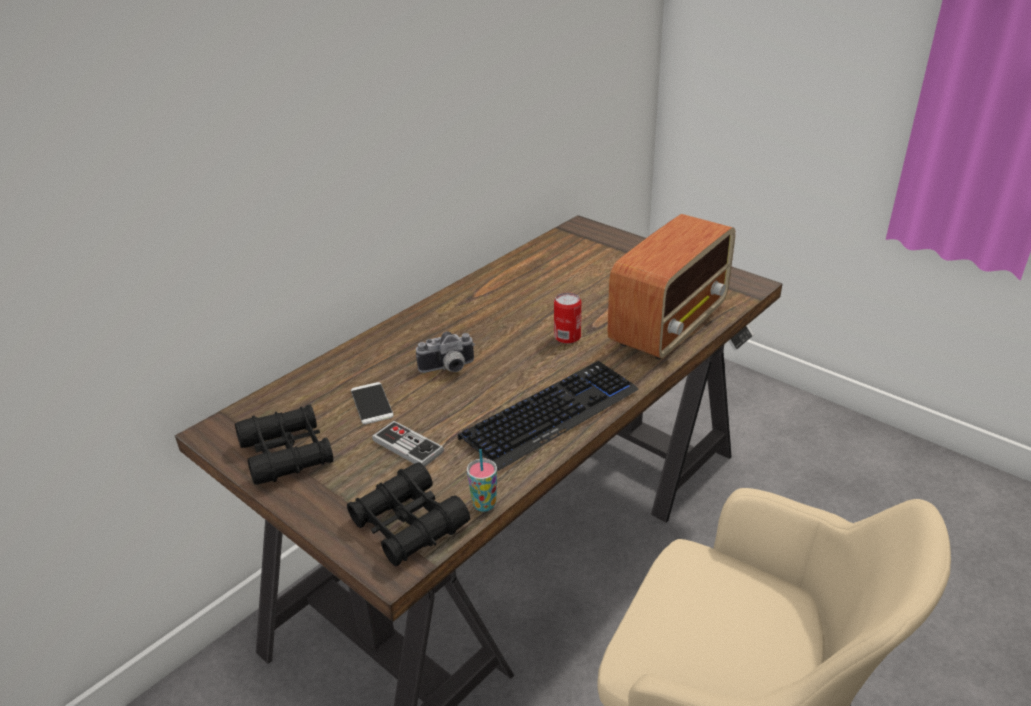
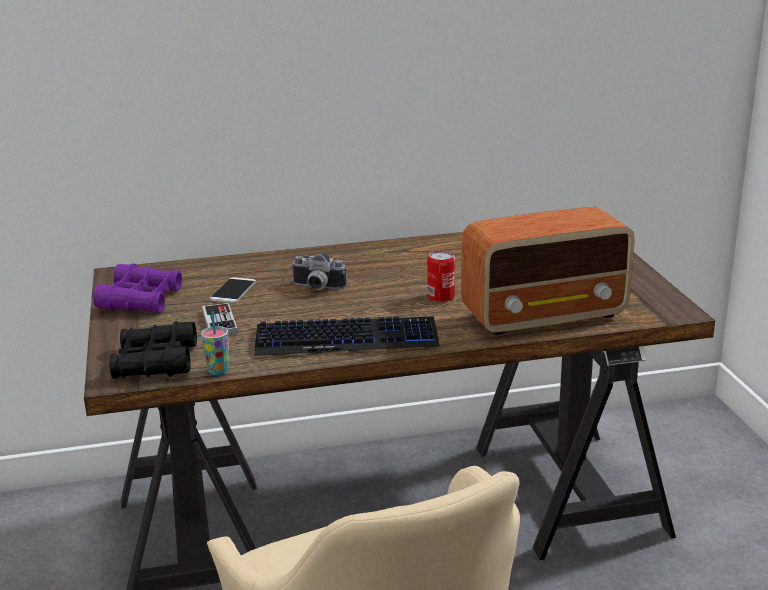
camera: 35 degrees right, 10 degrees down
(287, 453) = (141, 300): black binoculars -> purple binoculars

